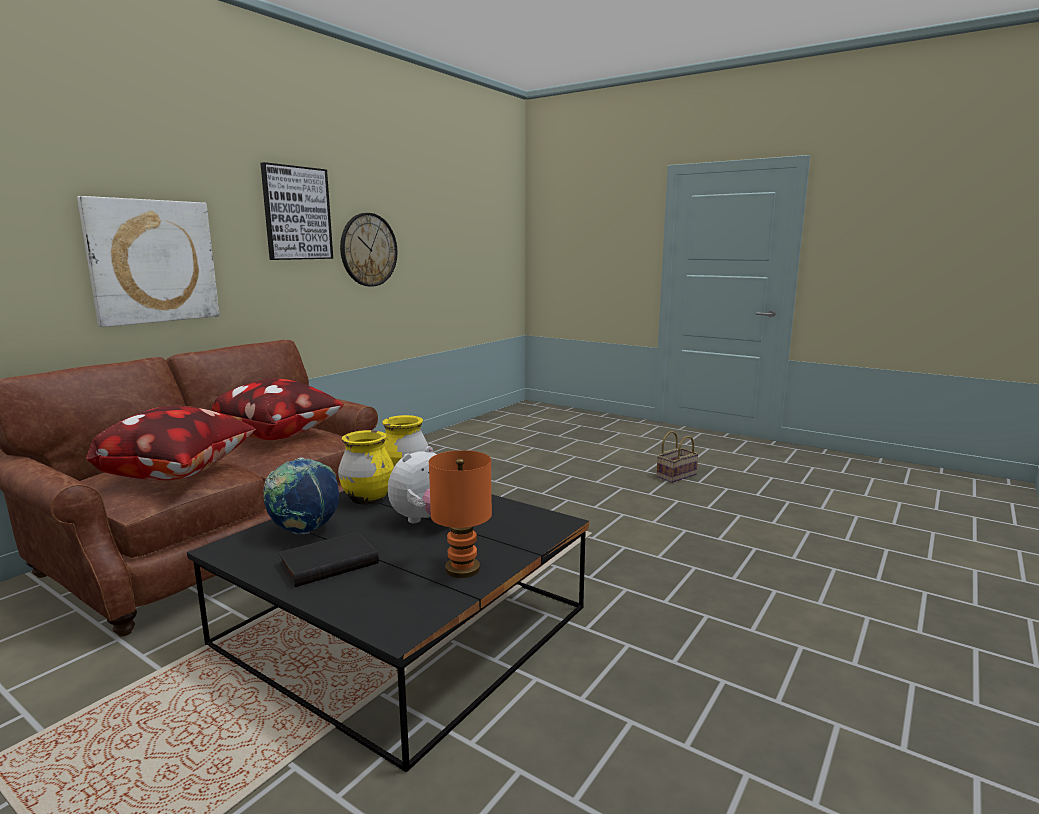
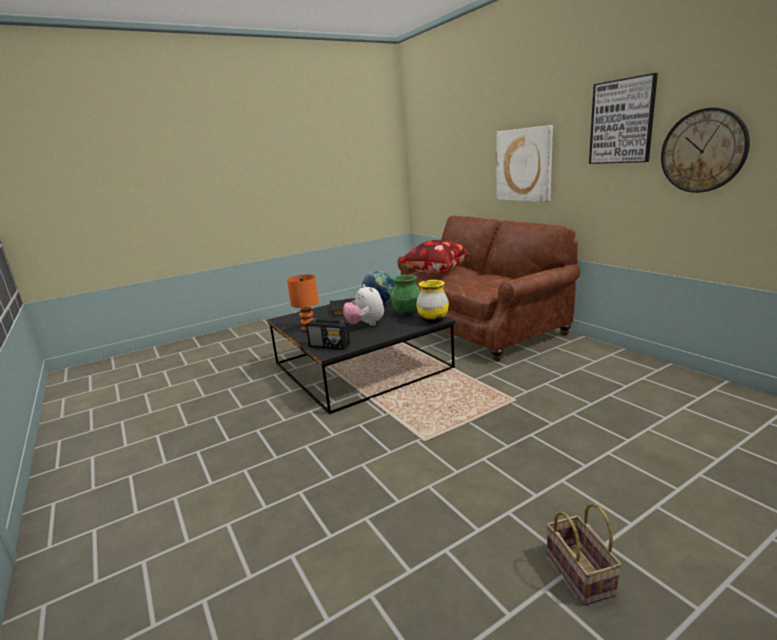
camera: 115 degrees right, 5 degrees up
(279, 435) = (493, 280): pillow -> none
(368, 499) = (407, 313): yellow vase -> green vase
(534, 527) = (330, 346): none -> radio

